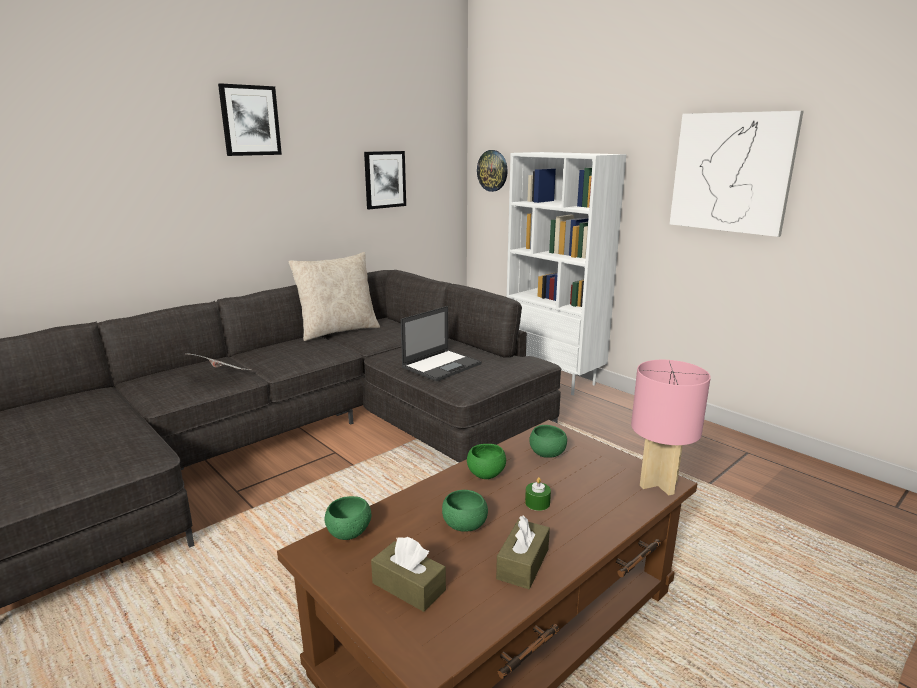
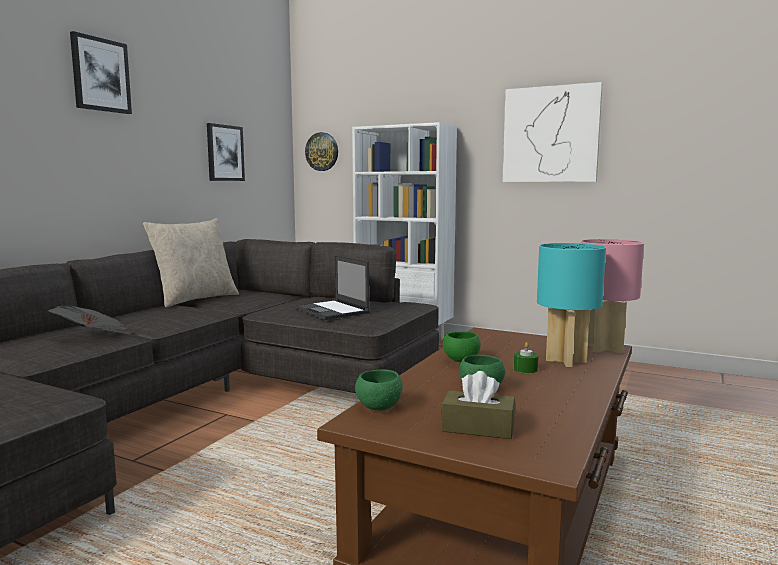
camera: 20 degrees left, 10 degrees down
(442, 365) = (332, 311): laptop -> laptop turned 120 degrees clockwise
(523, 564) = (558, 401): brown tissue box -> none
(547, 454) = (498, 344): green bowl -> none
(594, 497) = (566, 361): none -> turquoise table lamp

